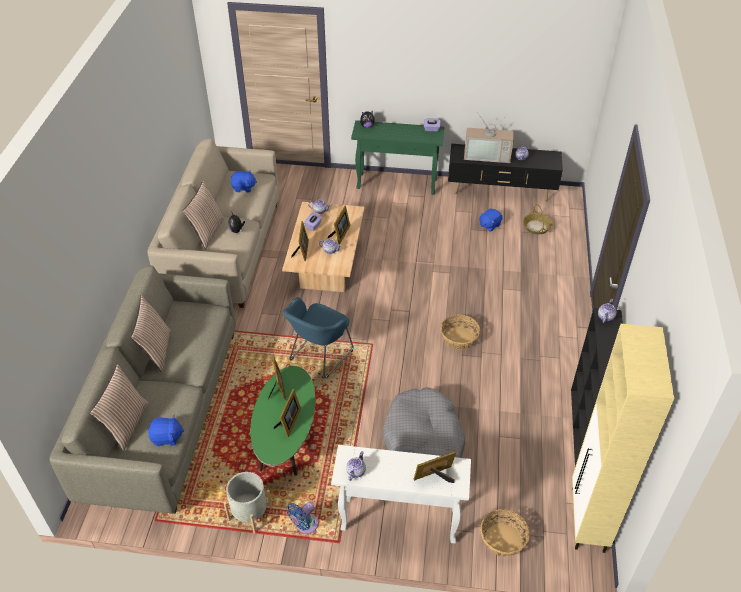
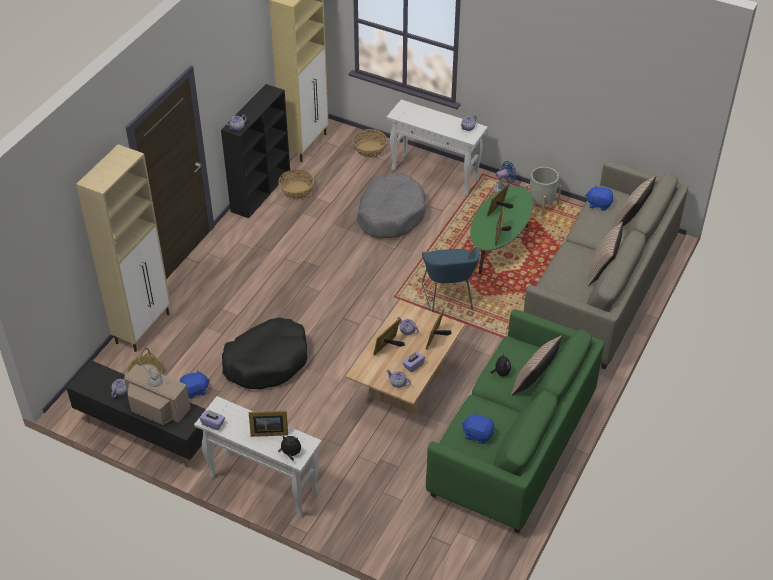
camera: 160 degrees left, 0 degrees up
(224, 250) = (513, 445): beige sofa -> green sofa
(319, 356) = (448, 299): blue armchair -> blue armchair turned 120 degrees clockwise
(397, 184) = (262, 484): green console table -> white console table
(436, 476) = (415, 113): picture frame -> picture frame (268, 431)
(450, 259) = (267, 361): none -> black dog bed
(459, 338) = (312, 281): basket -> basket (296, 190)
(570, 258) = (143, 328): none -> beige cabinet

